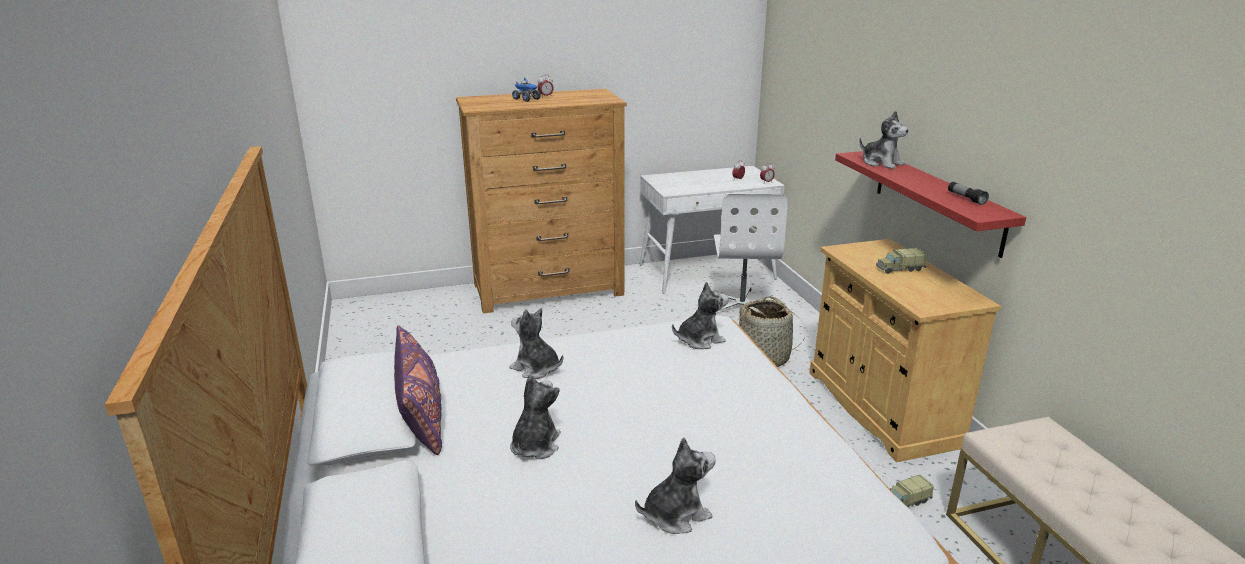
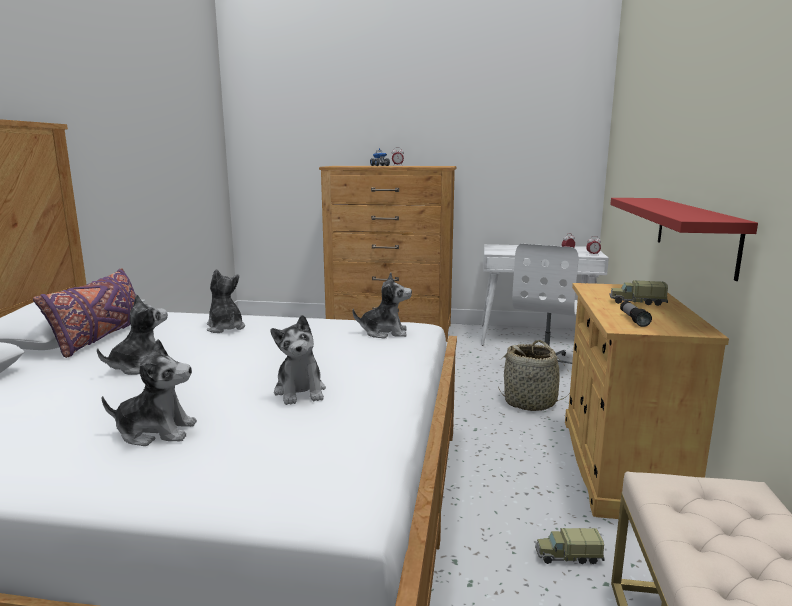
camera: 25 degrees right, 10 degrees down
(881, 163) = (647, 201): plush toy -> plush toy (300, 391)
(966, 198) = (700, 213): flashlight -> flashlight (633, 320)

